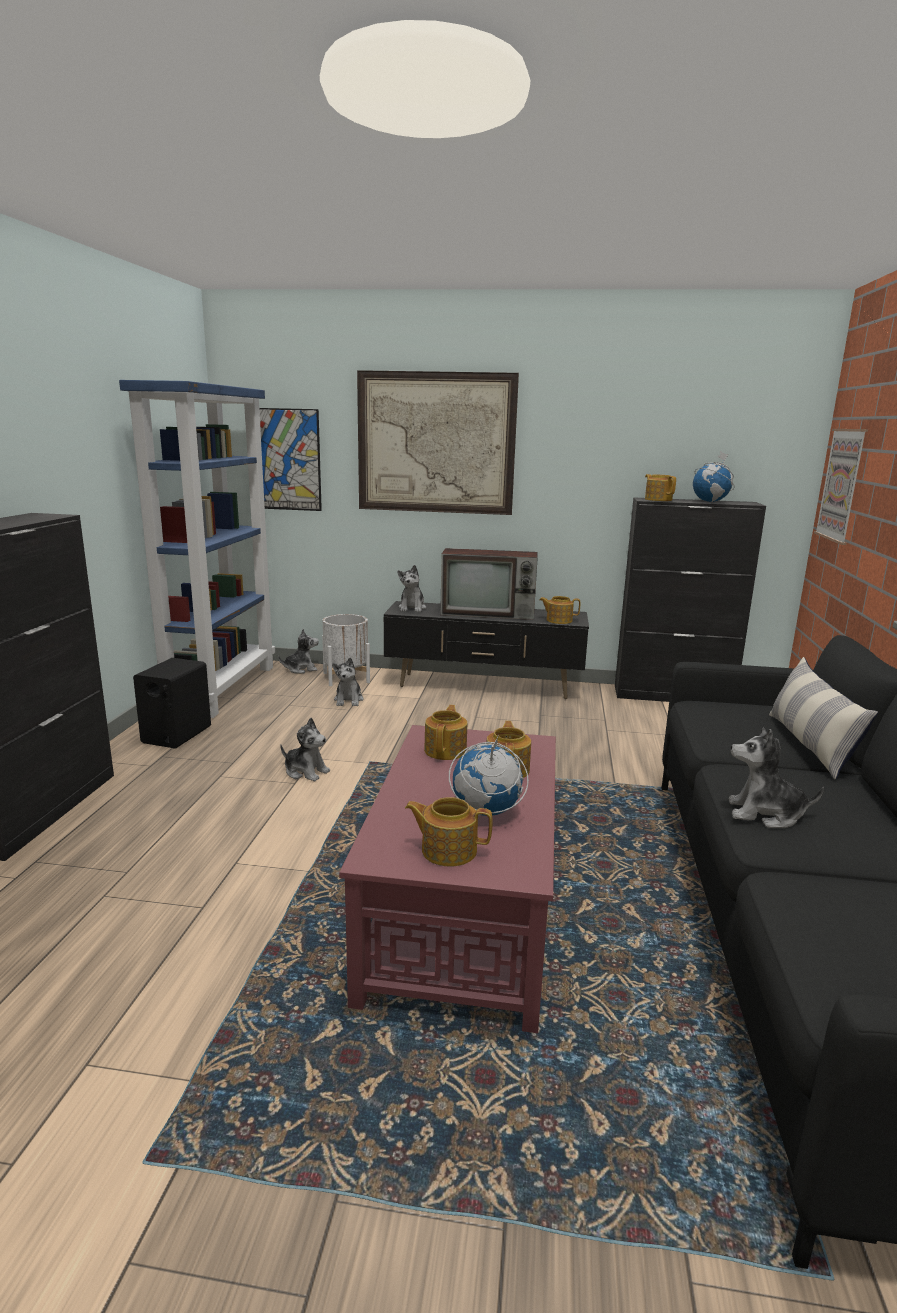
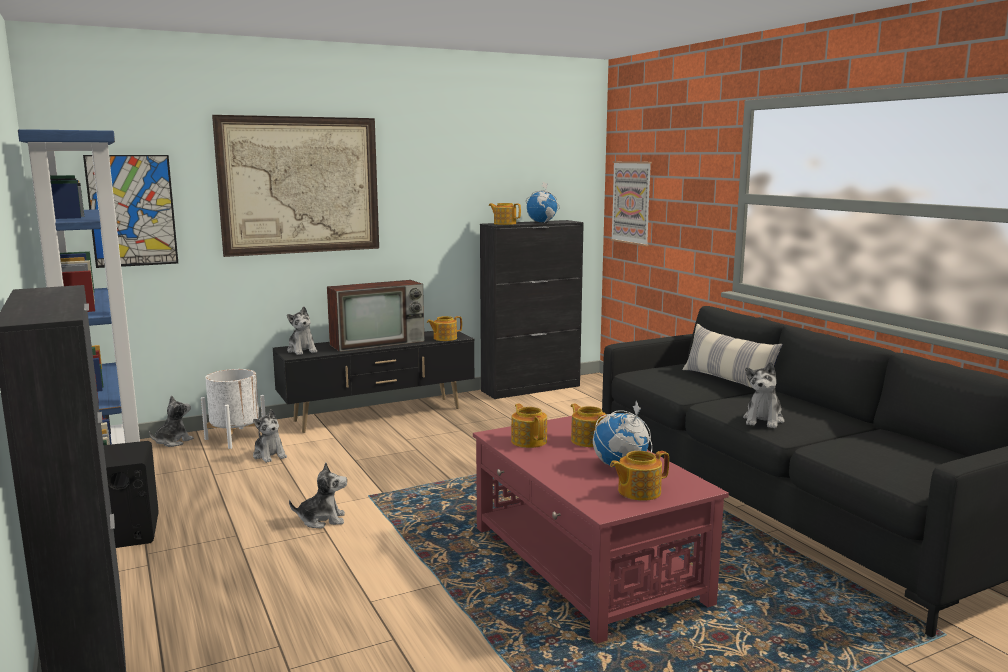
camera: 35 degrees left, 5 degrees down
(765, 814) = (763, 420): plush toy -> plush toy turned 45 degrees counterclockwise

